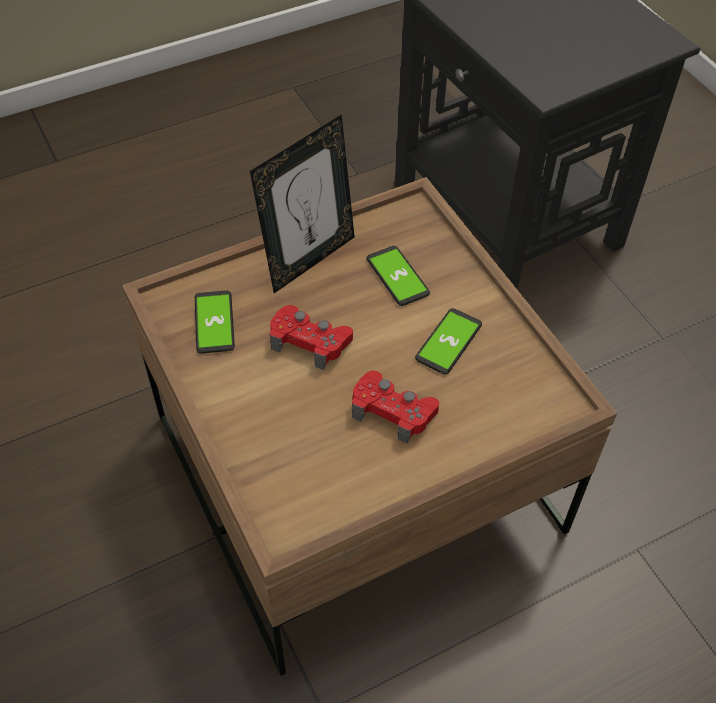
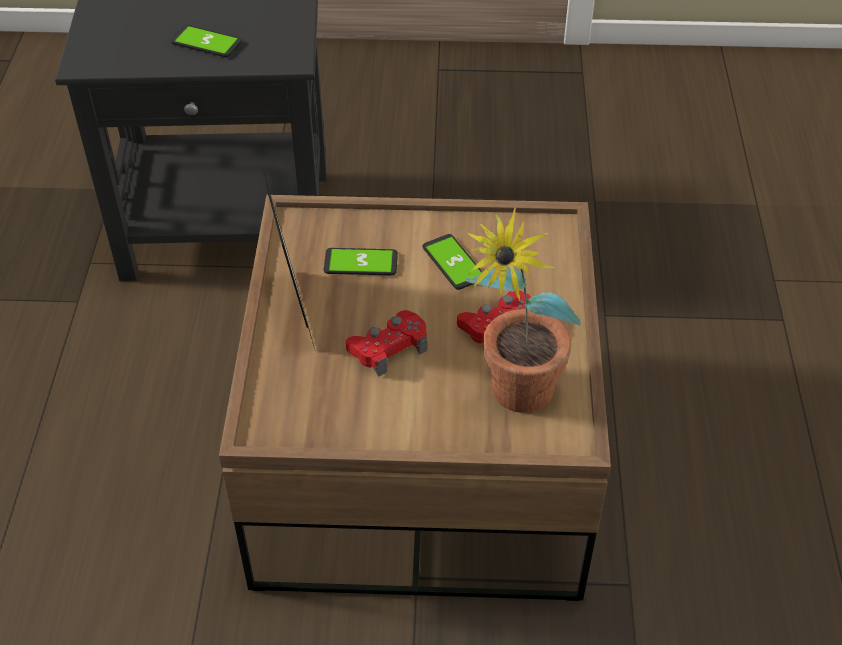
camera: 60 degrees left, 5 degrees down
(214, 322) = (316, 405): phone -> phone (206, 42)
(303, 462) = (512, 402): none -> potted plant

